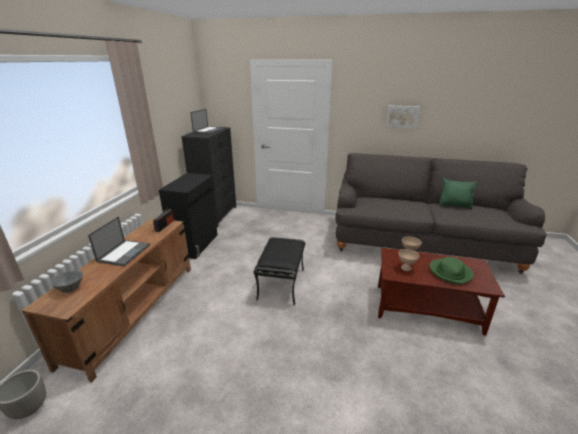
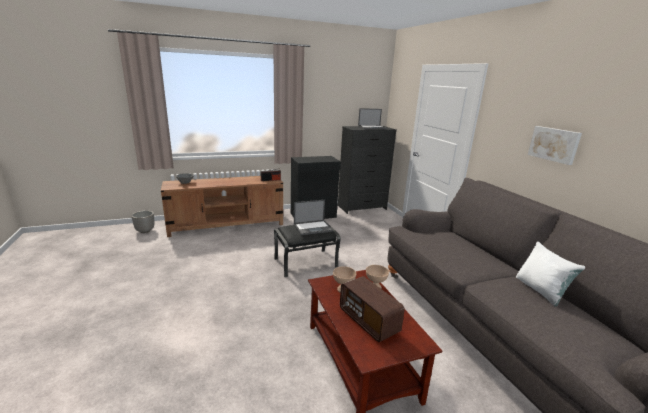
camera: 55 degrees right, 5 degrees down
(124, 252) = (228, 181): laptop -> laptop (313, 227)
(450, 273) = (368, 321): green hat -> radio
(455, 205) = (540, 291): green pillow -> white pillow

